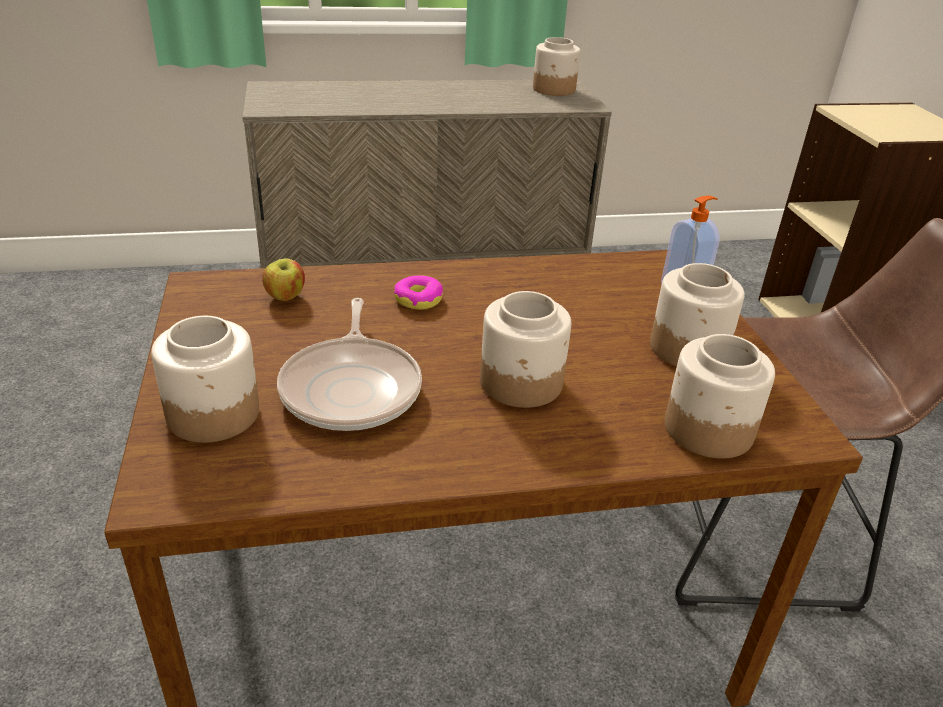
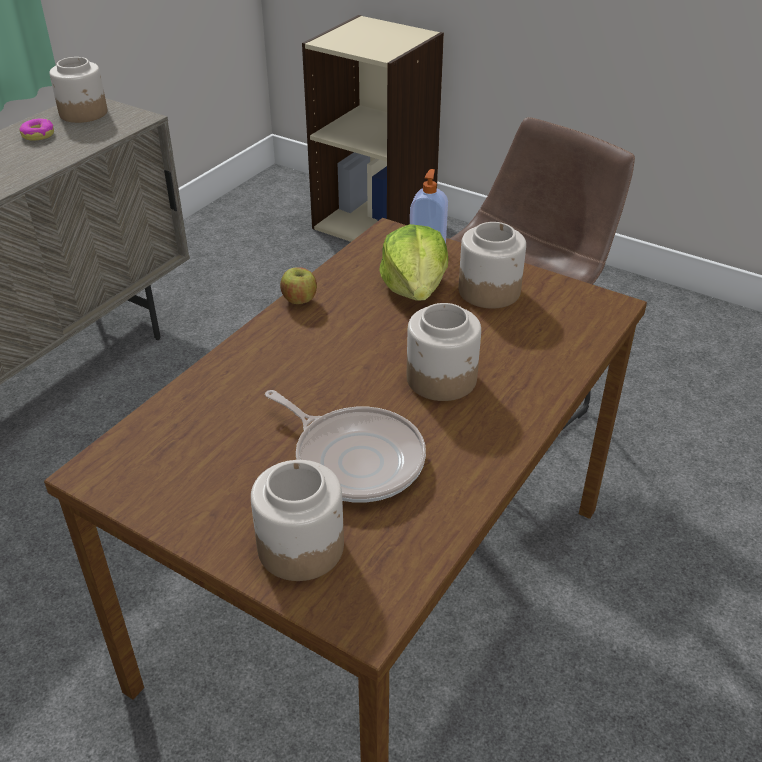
camera: 45 degrees left, 5 degrees up
(286, 297) = (186, 431): apple -> apple (299, 300)
(418, 299) = (284, 366): donut -> donut (38, 135)
(620, 309) = (415, 288): none -> lettuce
(707, 429) = (569, 336): jar -> none

